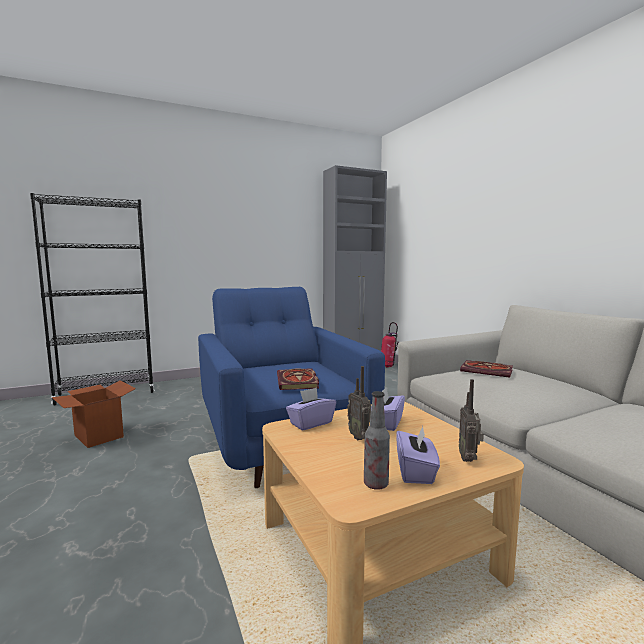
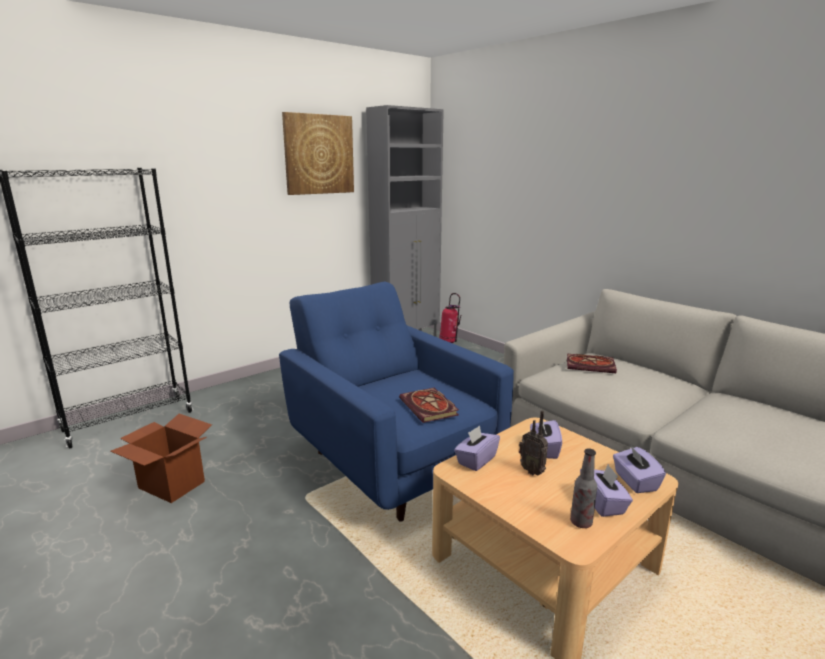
camera: 15 degrees left, 10 degrees up
(281, 205) = (319, 154): none -> picture
(469, 459) = (635, 481): radio -> purple tissue box

